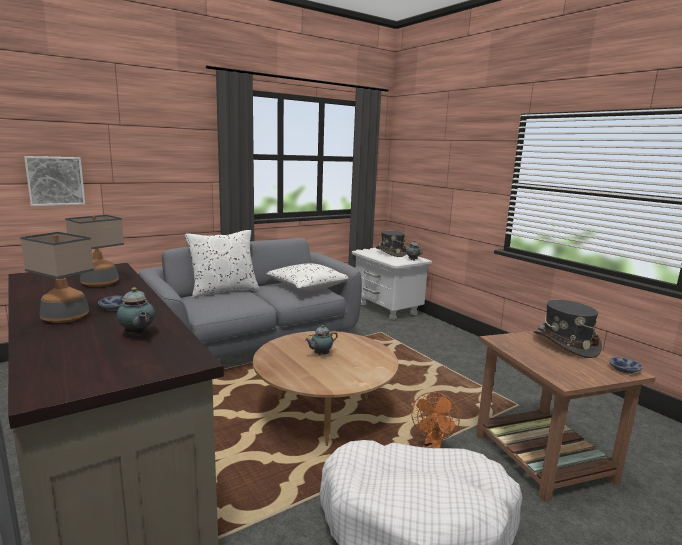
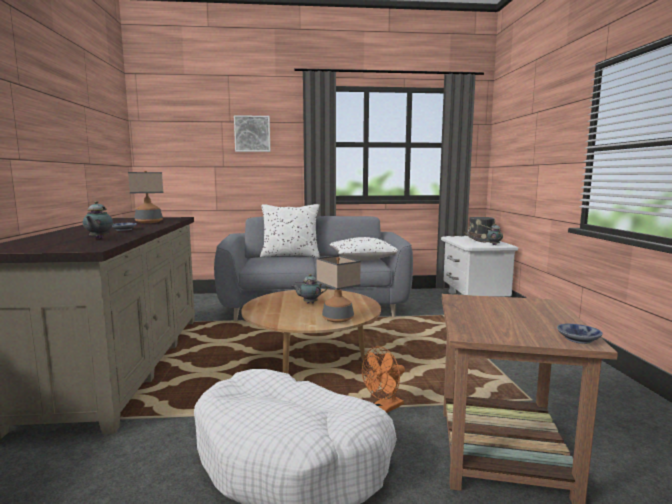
camera: 30 degrees right, 5 degrees down
(55, 181) = (183, 164): picture -> picture (252, 134)
(65, 317) = (86, 231): table lamp -> table lamp (338, 318)
(565, 344) = (539, 311): grey hat -> none

